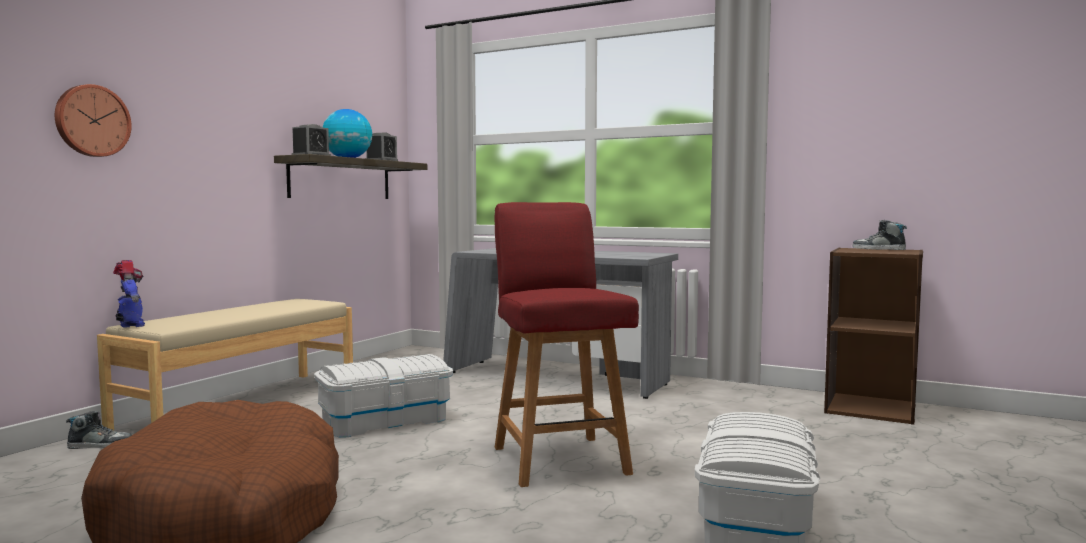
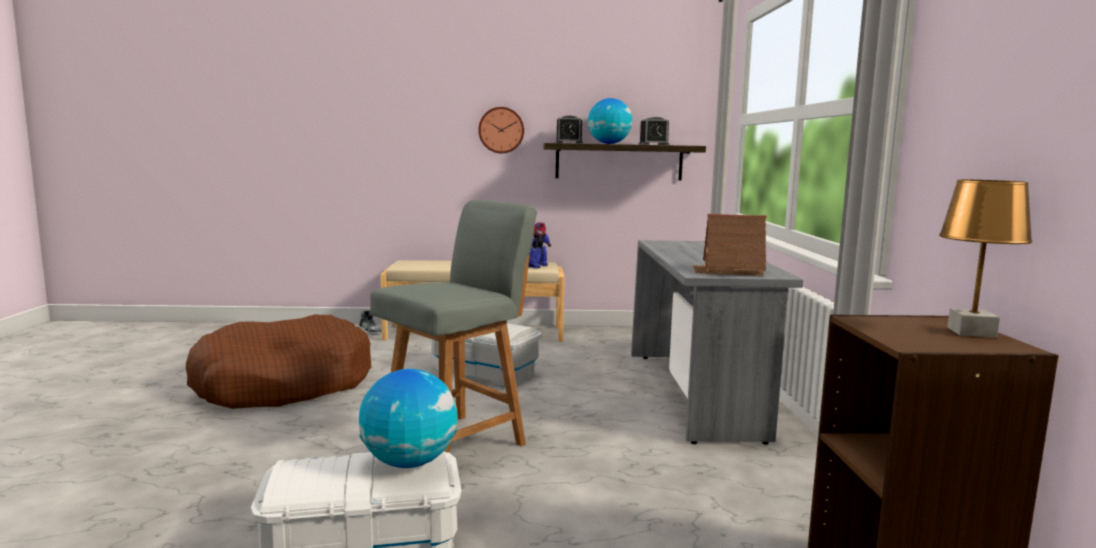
camera: 60 degrees right, 5 degrees up
(91, 121) = (396, 126): wall clock -> wall clock (501, 130)
(130, 325) = (403, 261): toy robot -> toy robot (536, 266)
(559, 459) = (456, 442): red chair -> grey chair
(634, 255) = (728, 271): none -> toy house
(759, 421) = (409, 462): none -> globe
(878, 249) = (971, 332): shoe -> brown table lamp

